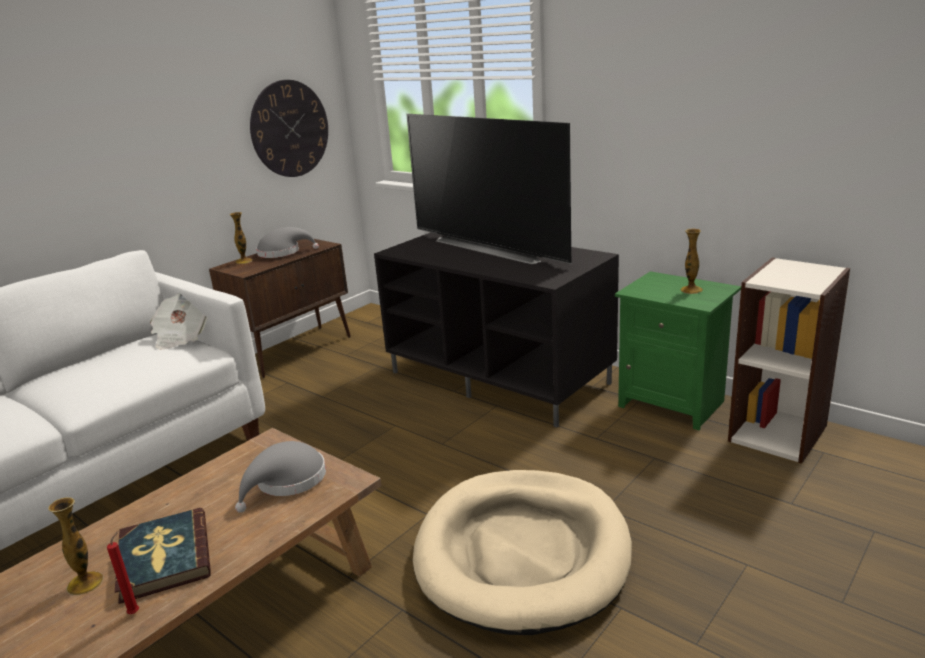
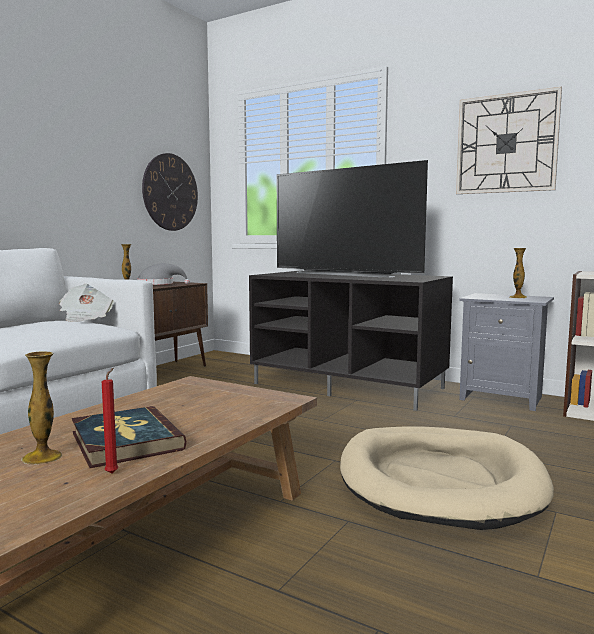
camera: 10 degrees left, 15 degrees down
(287, 482) = (226, 400): grey hat -> none
(672, 403) = (502, 398): green nightstand -> grey nightstand
(689, 79) = (506, 143): none -> wall clock

